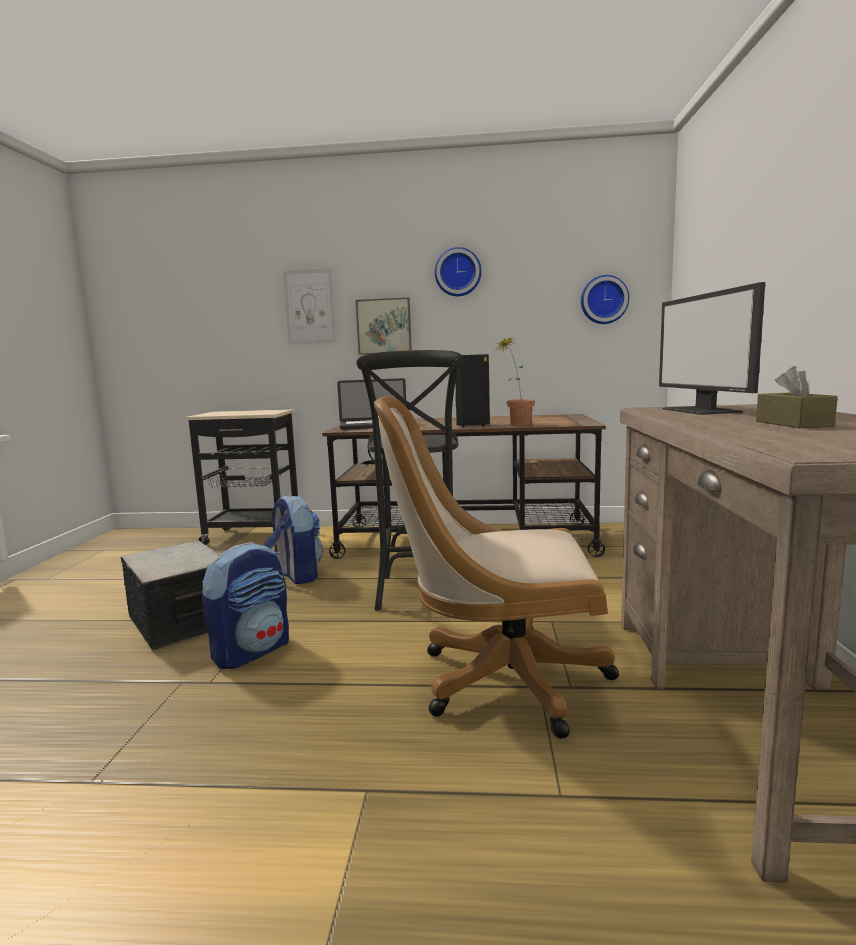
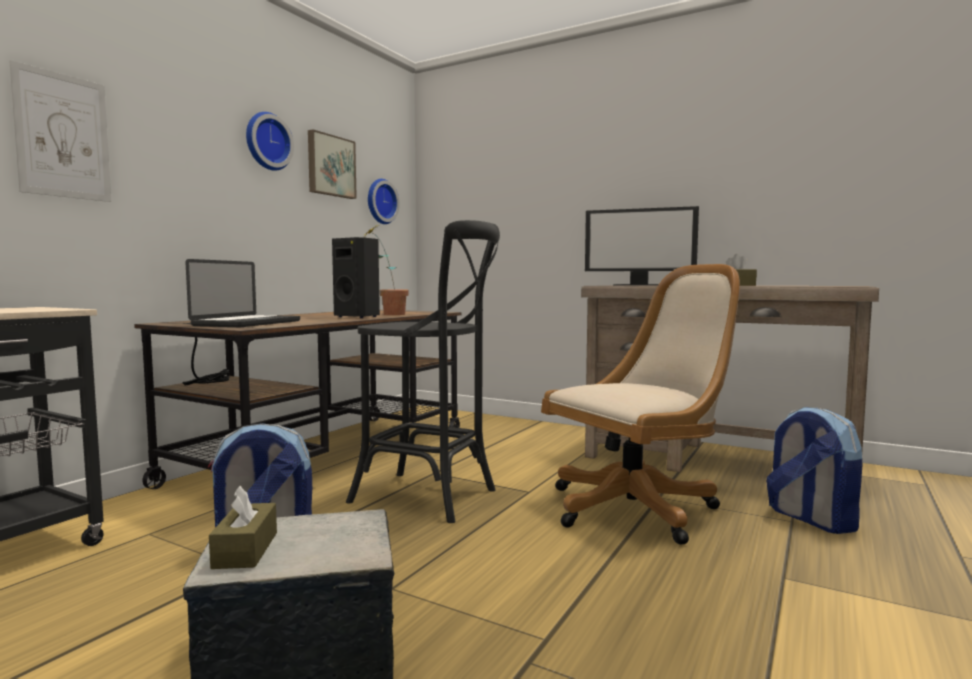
camera: 65 degrees left, 5 degrees down
(160, 553) = (245, 550): none -> brown tissue box
(252, 651) = (483, 603): backpack -> backpack (810, 519)
(384, 326) = (182, 190): picture -> picture (330, 166)
(498, 679) = (640, 506): office chair -> office chair turned 150 degrees counterclockwise

